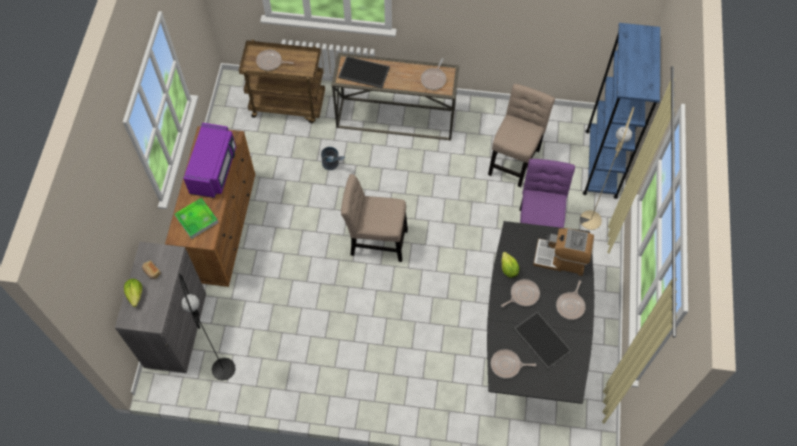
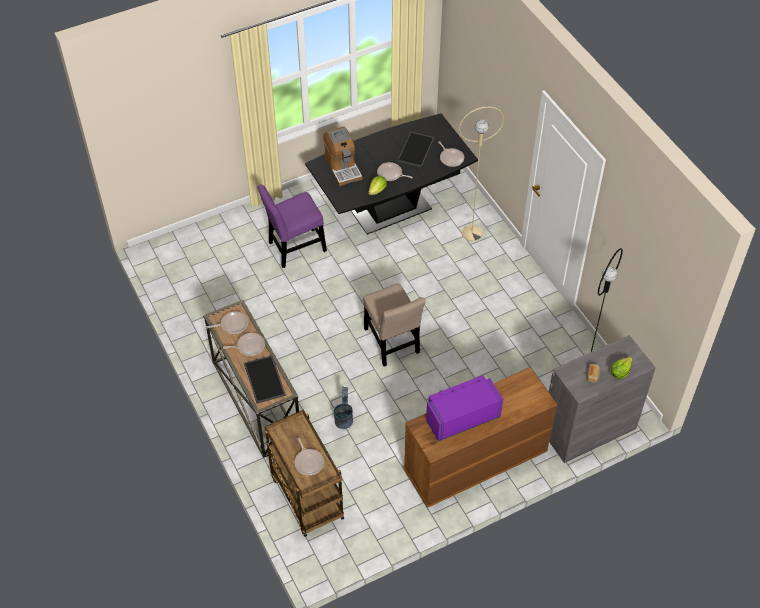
camera: 125 degrees left, 10 degrees down
(197, 219) = (516, 397): tray -> none
(514, 159) = (235, 294): beige chair -> none
(571, 305) = (376, 147): frying pan -> frying pan (249, 346)
(590, 220) = (258, 221): beige floor lamp -> beige floor lamp (471, 233)
(601, 163) = (197, 238): blue bookcase -> none

